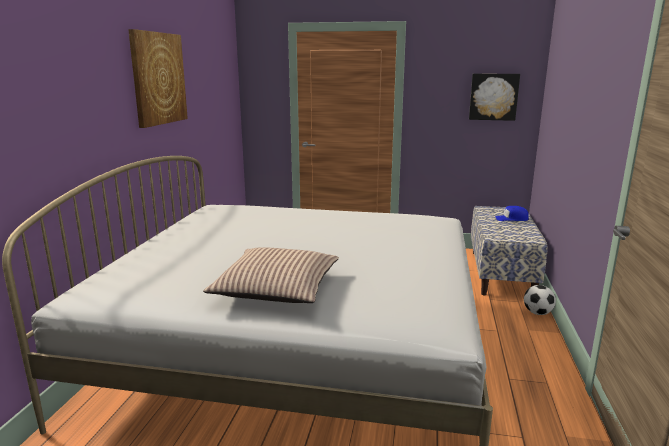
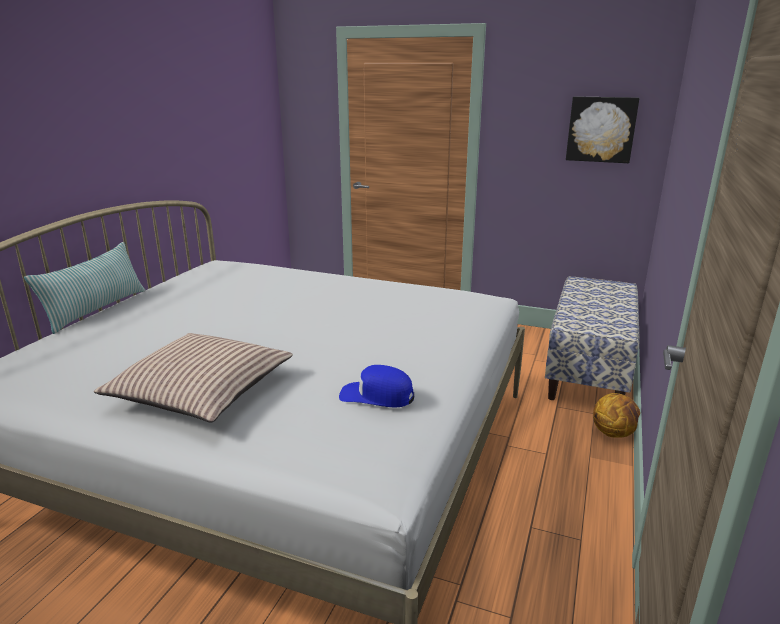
camera: 10 degrees right, 5 degrees up
(139, 242) = (96, 309): none -> pillow
(158, 78) = (137, 104): picture -> none
(511, 219) = (607, 299): blue cap -> blue cap (377, 396)
(537, 313) = (614, 433): football -> basketball

